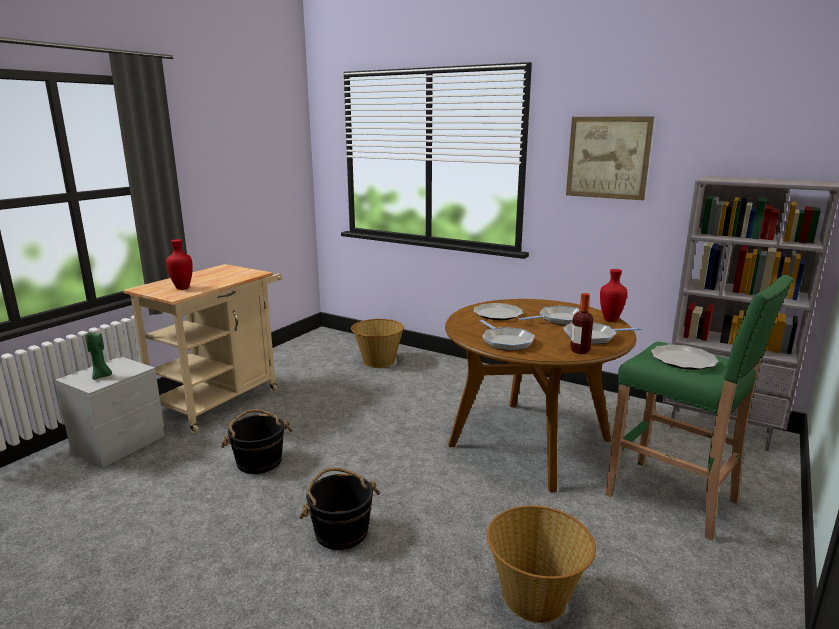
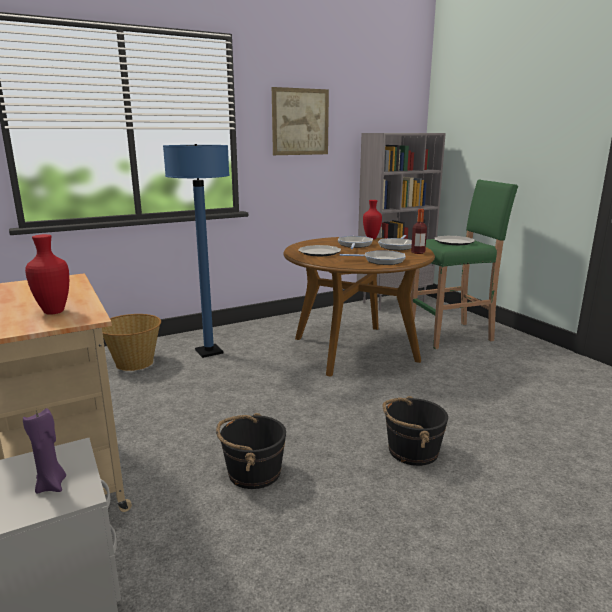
camera: 60 degrees left, 0 degrees up
(102, 376) = (51, 485): green candle -> purple candle
(430, 379) = (209, 352): none -> blue floor lamp
(535, 598) = (523, 400): basket -> none

